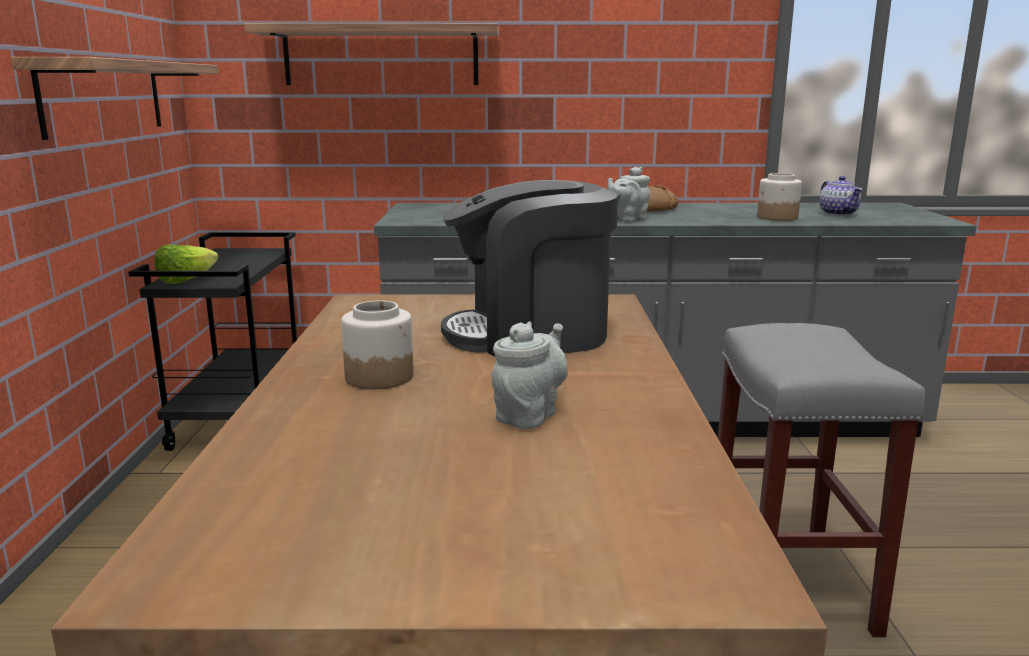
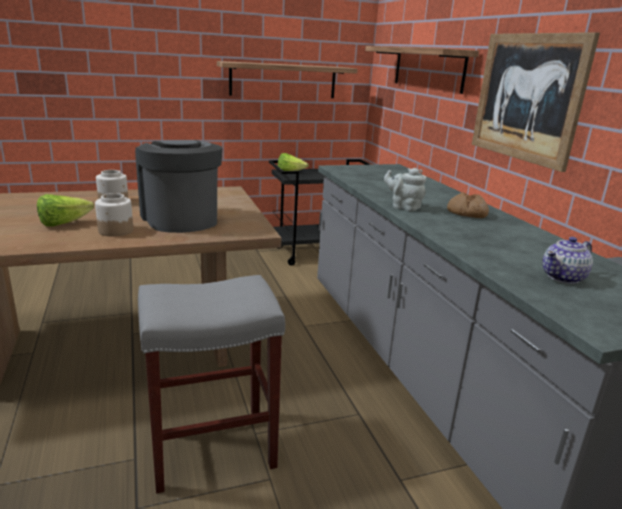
camera: 70 degrees right, 5 degrees up
(529, 415) = (63, 224): grey teapot -> lettuce
(601, 77) = (527, 97): none -> picture
(777, 217) = (488, 250): jar -> jar (115, 231)

